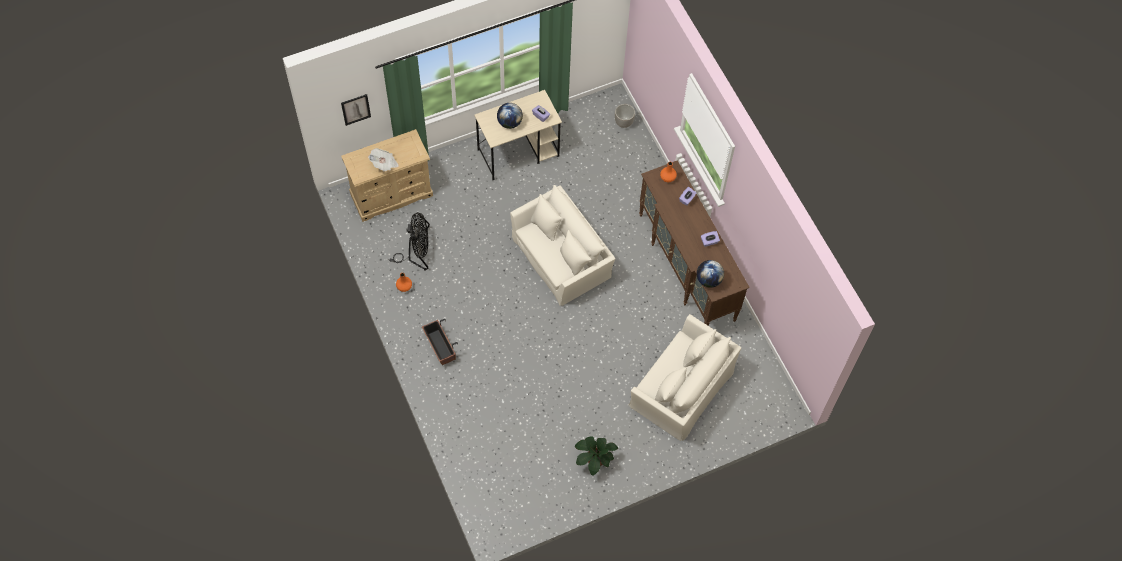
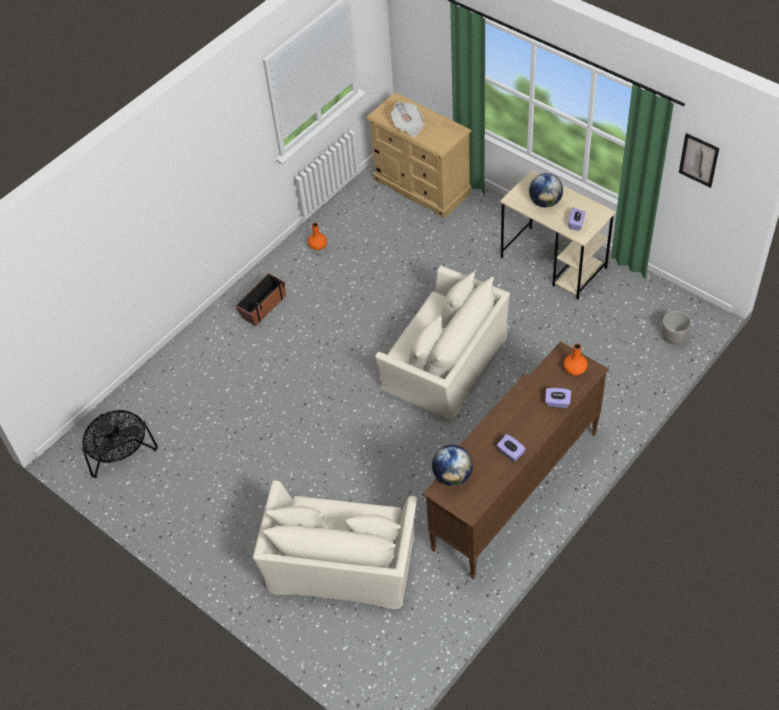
camera: 70 degrees right, 10 degrees down
(356, 109) = (428, 50): picture -> picture (698, 160)
(416, 251) = (367, 236): black fan -> black fan (119, 454)
(594, 460) = (195, 509): potted plant -> none

